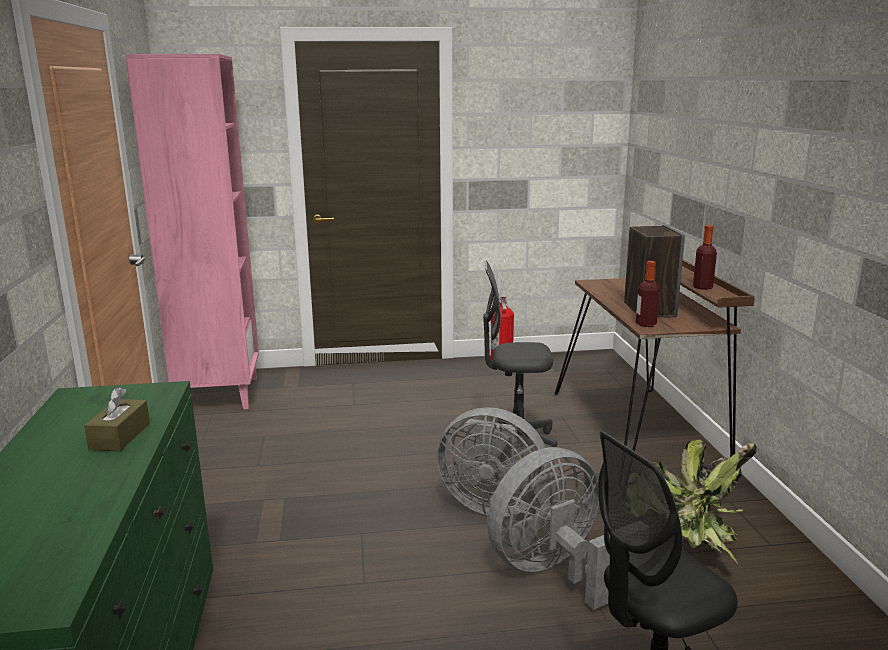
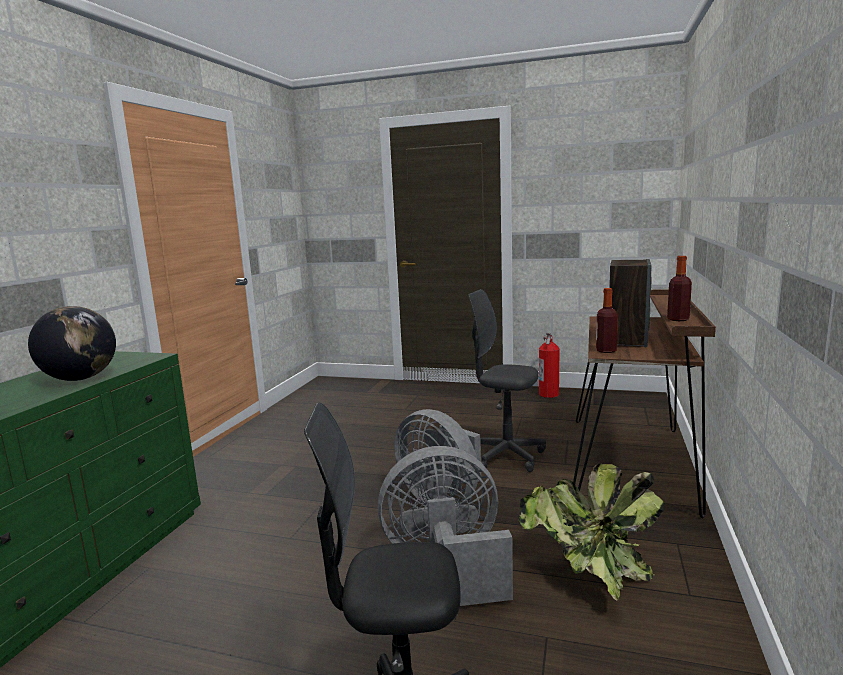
camera: 25 degrees right, 5 degrees down
(120, 436) = (80, 378): brown tissue box -> globe
(218, 394) = (321, 391): pink bookcase -> none

